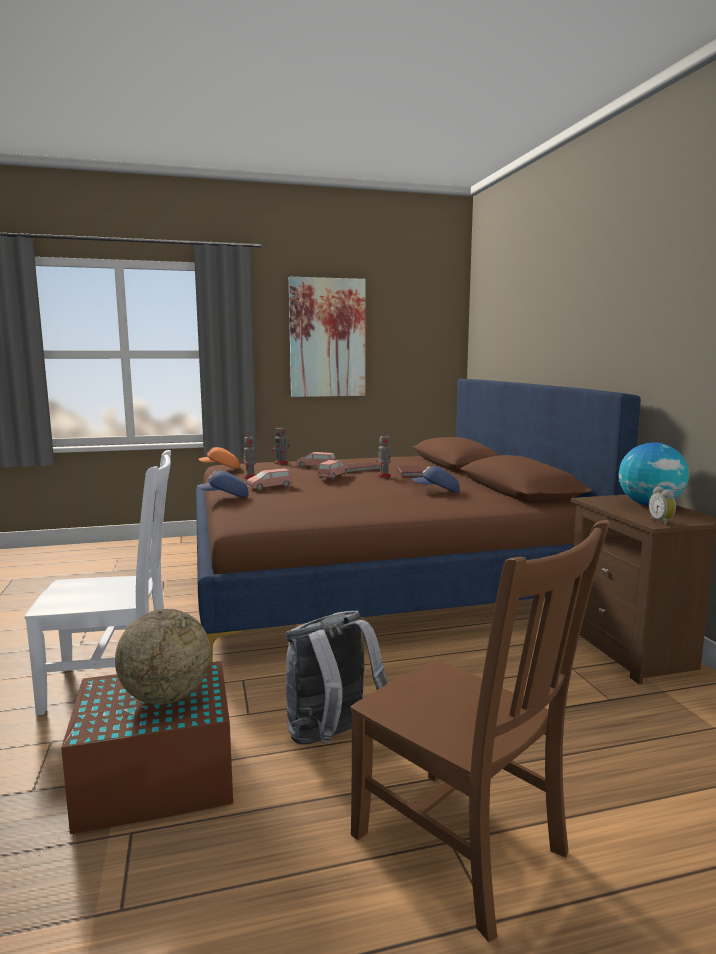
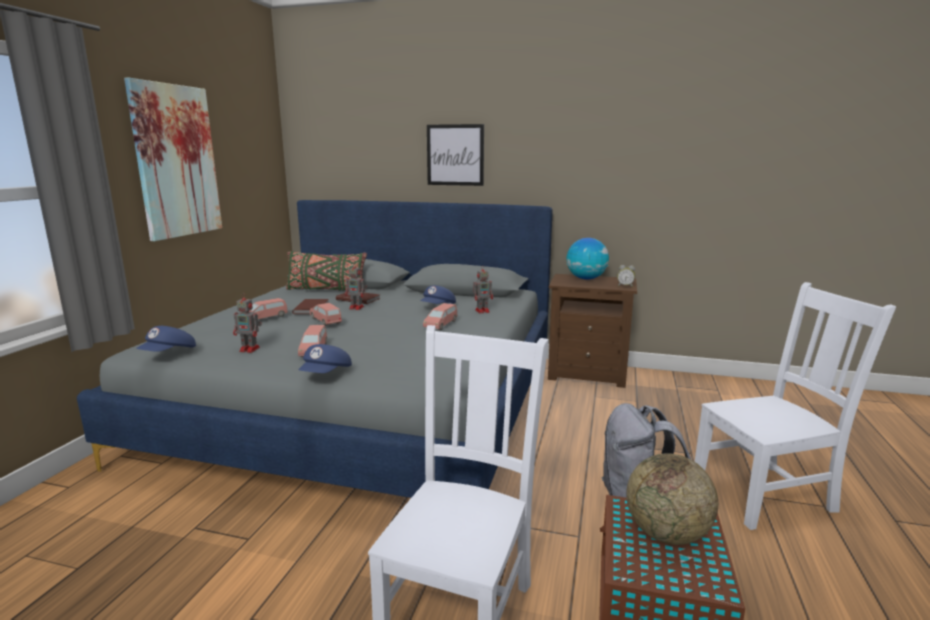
camera: 60 degrees left, 5 degrees up
(220, 468) = (169, 353): orange cap -> blue cap
(282, 463) = (207, 326): toy robot -> toy robot (483, 311)
(374, 573) = (367, 404): brown bed -> grey bed
(384, 499) = (441, 324): none -> pink toy car
(418, 463) = (326, 290): none -> green pillow
(464, 848) = (766, 494): brown chair -> white chair
(568, 327) = (455, 155): none -> picture

